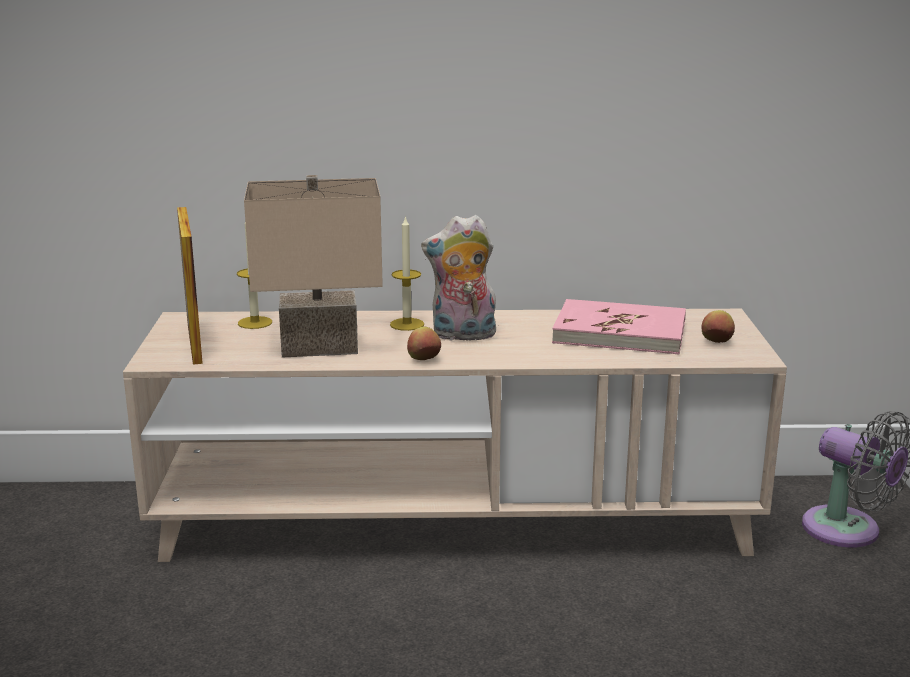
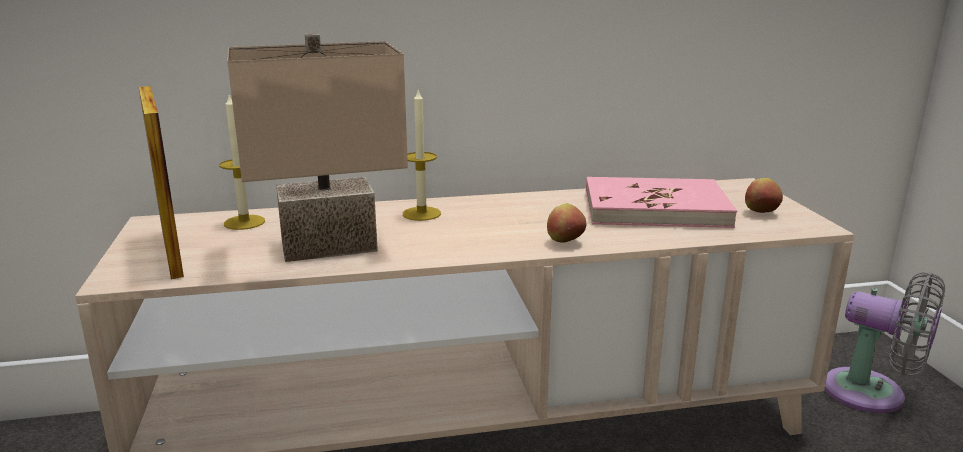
camera: 10 degrees left, 0 degrees up
(424, 360) = (459, 253): apple -> apple (565, 242)
(462, 336) = (489, 222): plush toy -> none

